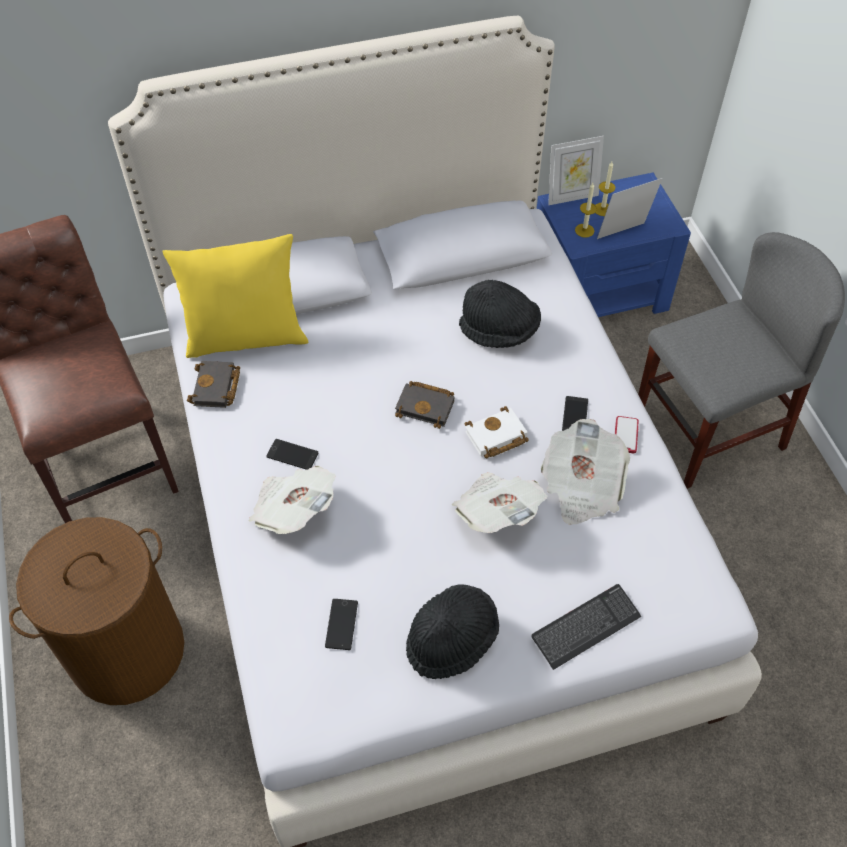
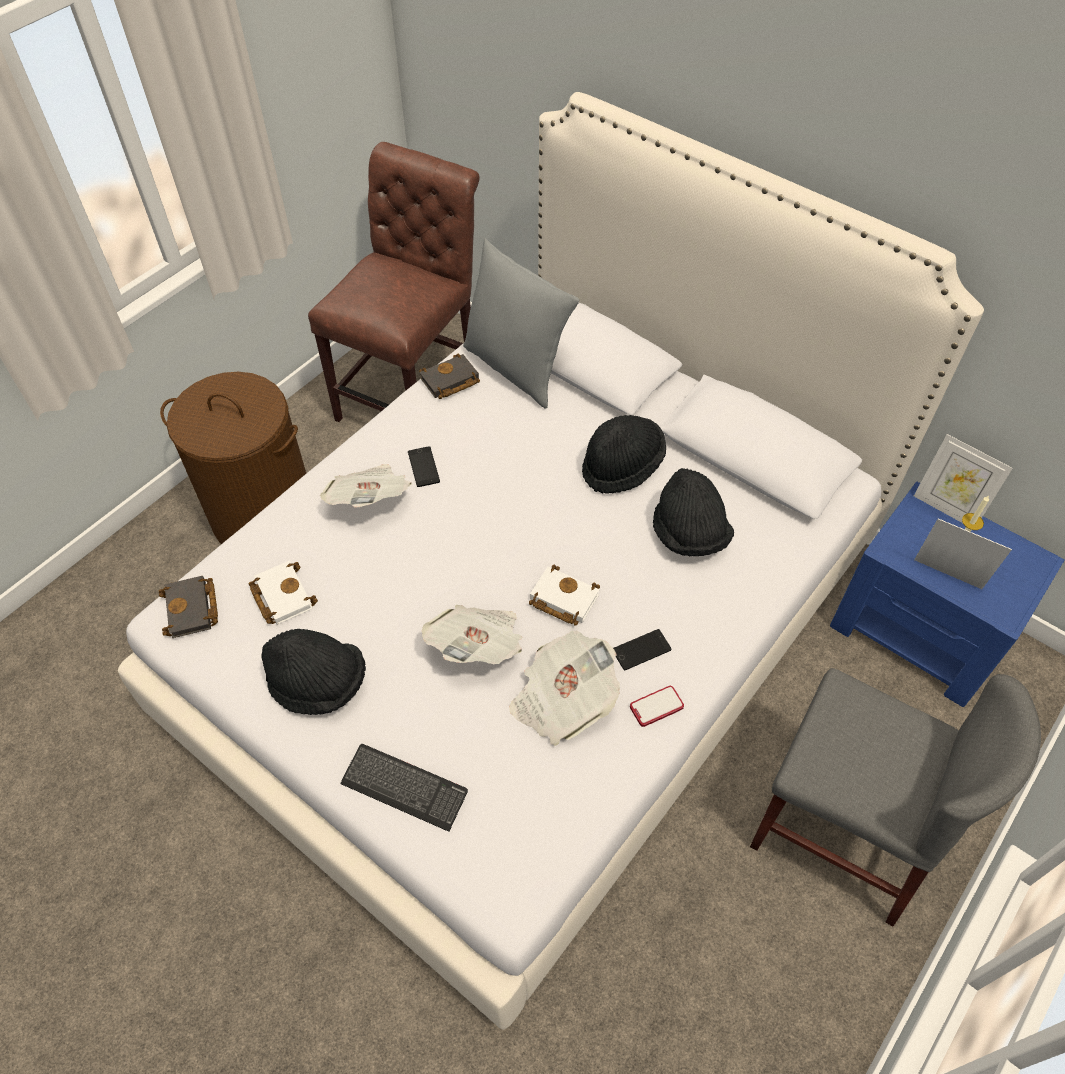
camera: 55 degrees right, 0 degrees up
(246, 337) = (516, 368): yellow pillow -> grey pillow
(341, 624) = (281, 595): phone -> white book
(406, 331) = (622, 466): none -> black hat
(427, 406) = (551, 528): black book -> black book (192, 610)
(584, 230) = (913, 543): candle -> none

